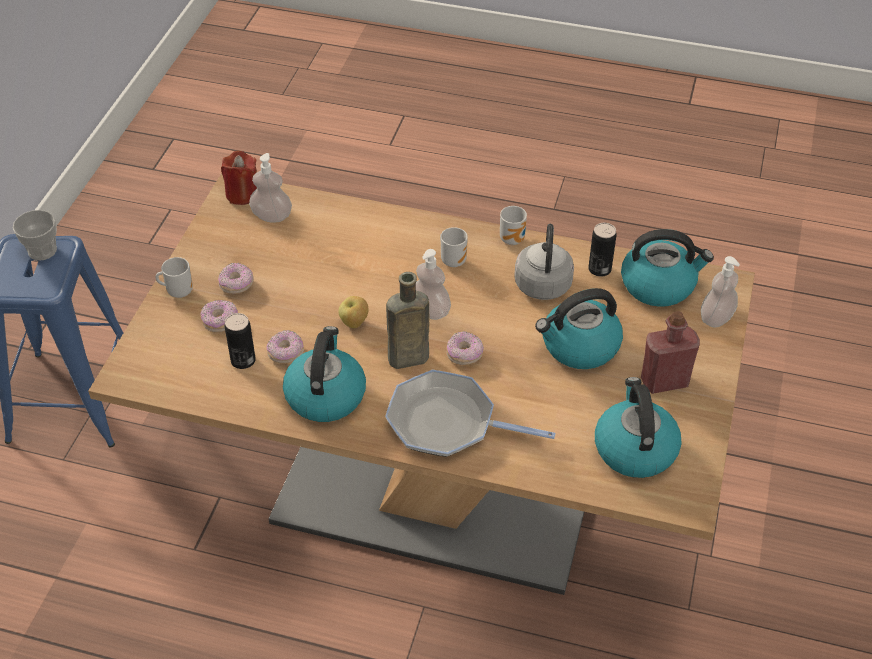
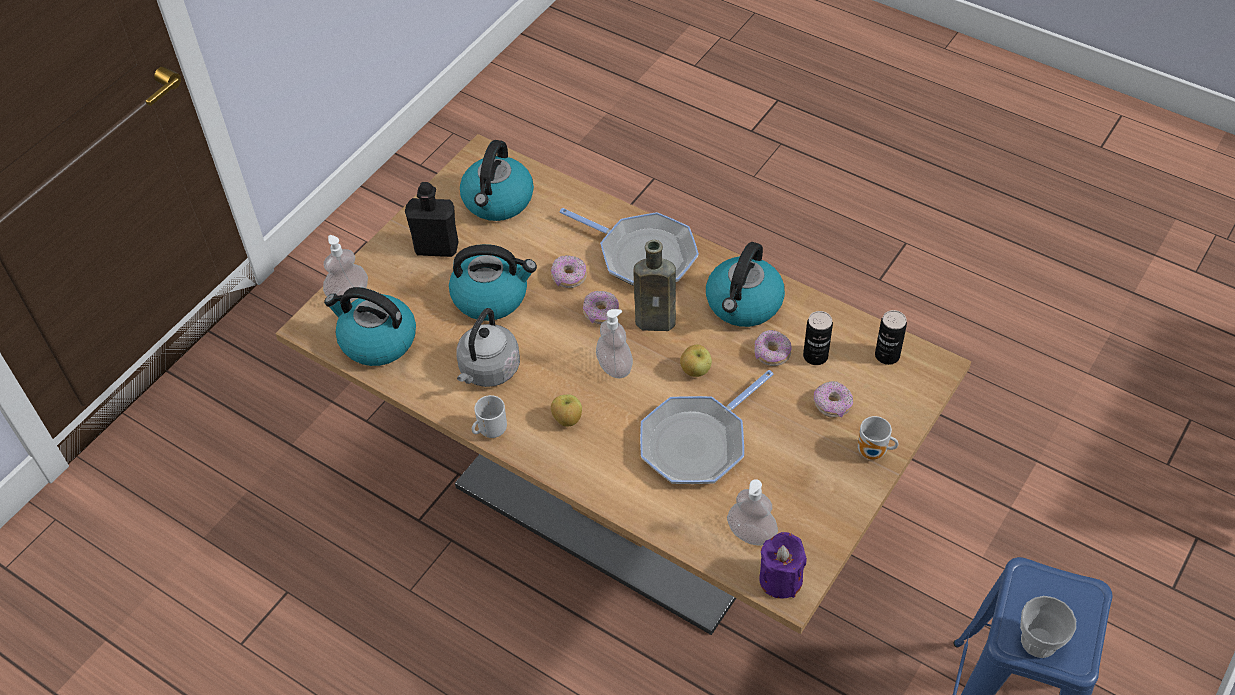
camera: 160 degrees left, 5 degrees up
(237, 285) = (808, 446): donut -> donut (569, 277)
(242, 194) = (780, 579): red candle -> purple candle
(334, 267) = (697, 442): none -> frying pan
(453, 260) = (567, 420): mug -> apple
(599, 269) = (423, 372): can -> can (887, 355)
(664, 381) = (437, 248): red bottle -> black bottle

